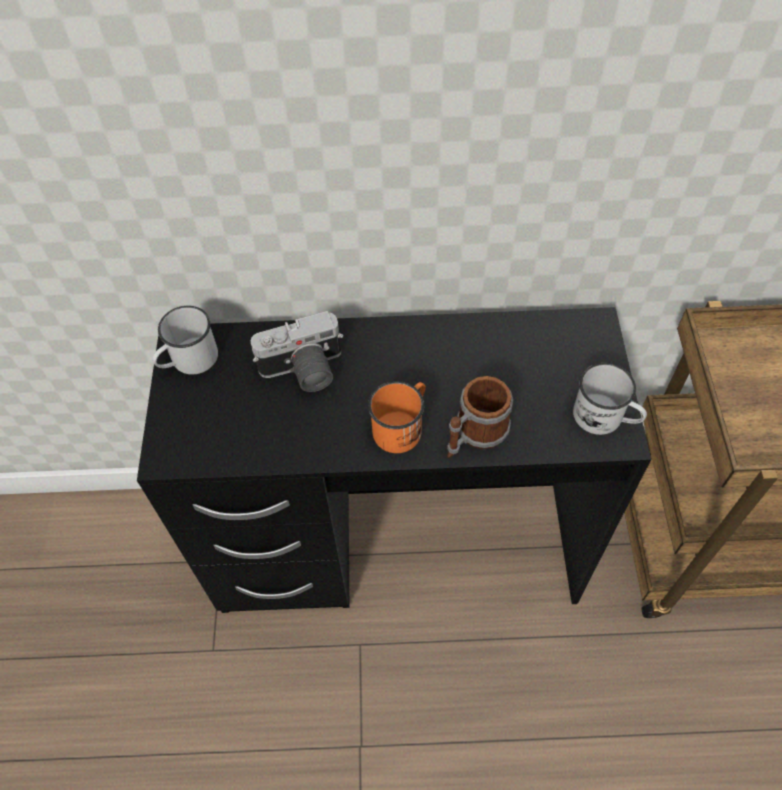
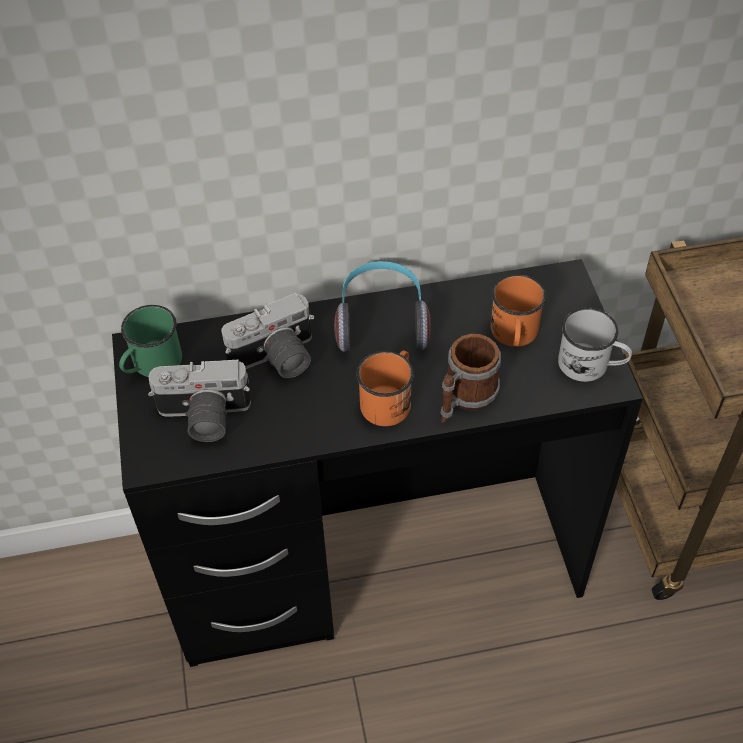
camera: 10 degrees left, 5 degrees down
(189, 361) = (152, 365): white mug -> green mug
(224, 420) = (203, 418): none -> camera
(410, 344) = (382, 319): none -> headphones
(535, 377) = (514, 335): none -> orange mug

